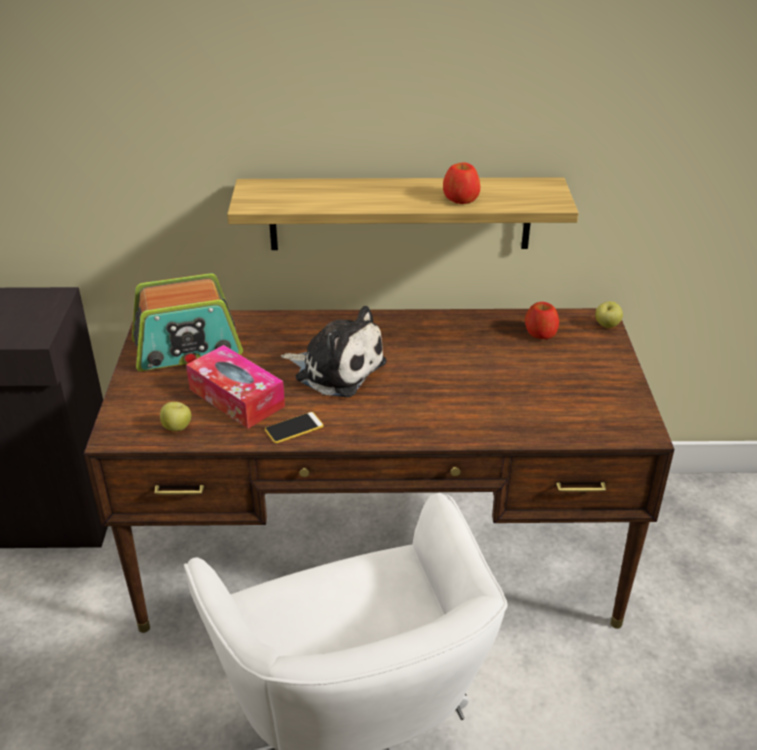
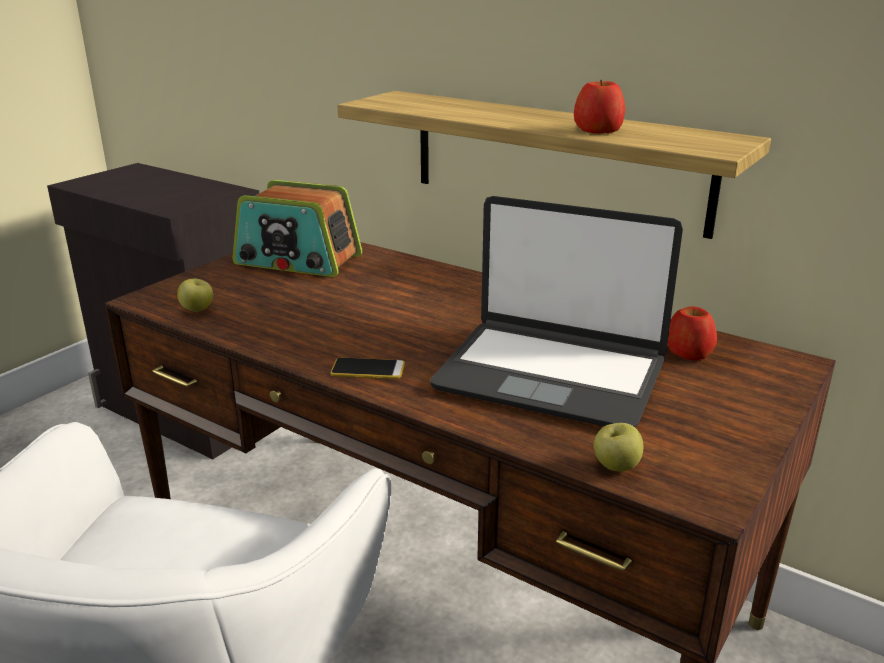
camera: 35 degrees right, 10 degrees down
(236, 398) = (280, 305): tissue box -> none
(294, 428) = (292, 344): phone -> phone (368, 369)
(336, 369) = (405, 313): plush toy -> none
(484, 382) = (551, 374): none -> laptop
(607, 326) = (796, 372): apple -> apple (616, 467)

